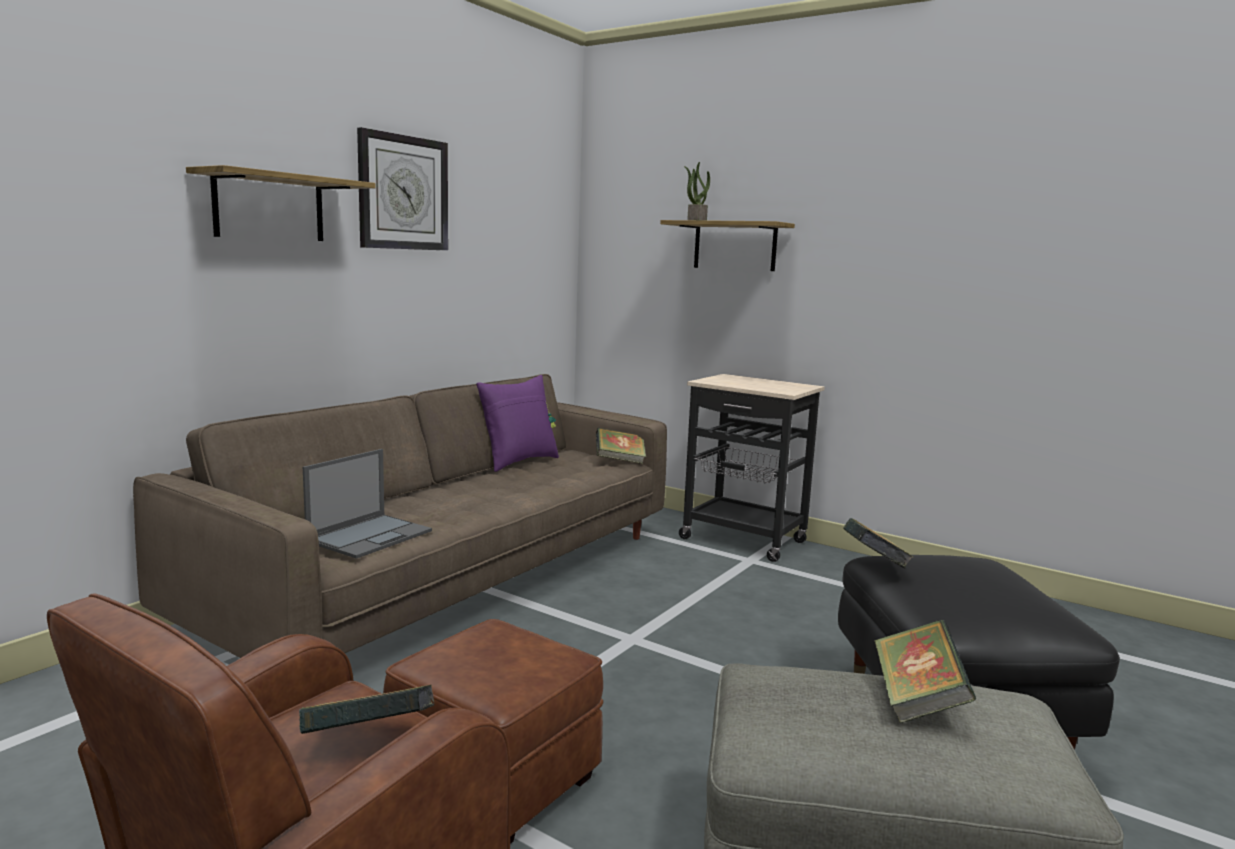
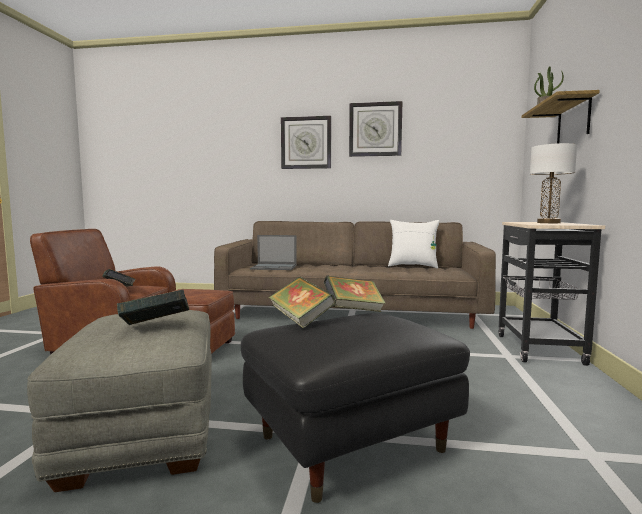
camera: 65 degrees right, 5 degrees down
(269, 207) = (306, 143): shelf -> wall clock
(518, 462) = (412, 266): purple pillow -> white pillow
(620, 461) = (459, 273): book -> book (301, 320)
(753, 382) = (548, 223): none -> table lamp

